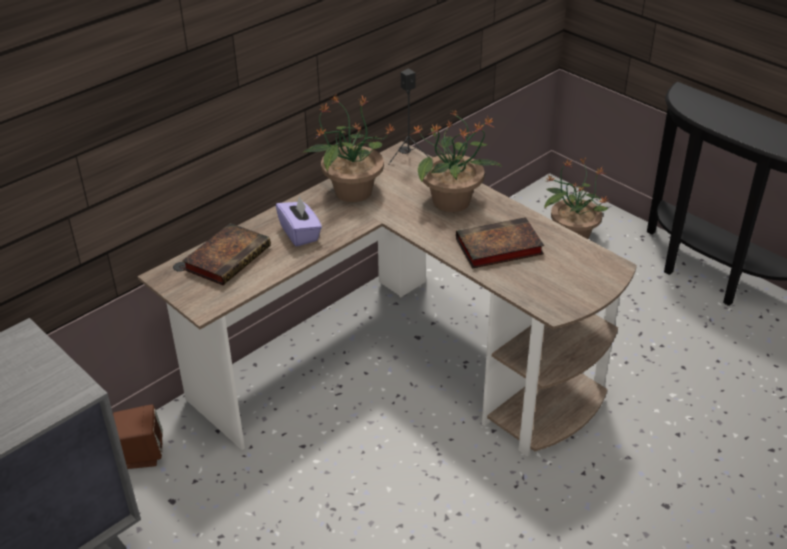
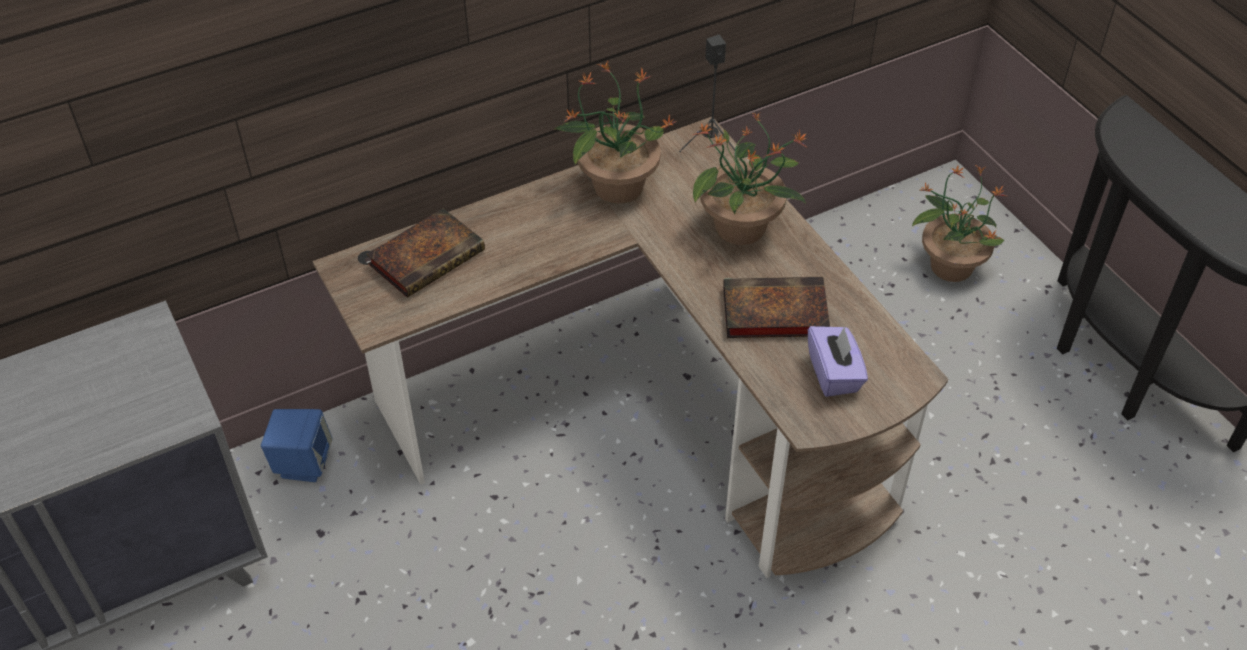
camera: 15 degrees right, 10 degrees up
(141, 454) = (303, 463): brown speaker -> blue speaker
(300, 233) = (528, 238): purple tissue box -> purple tissue box (834, 374)

